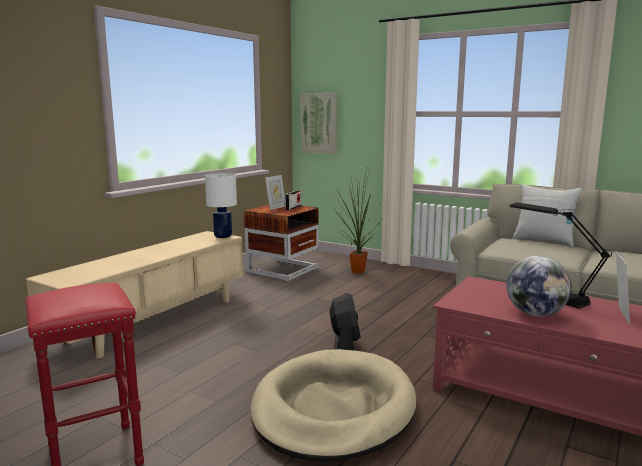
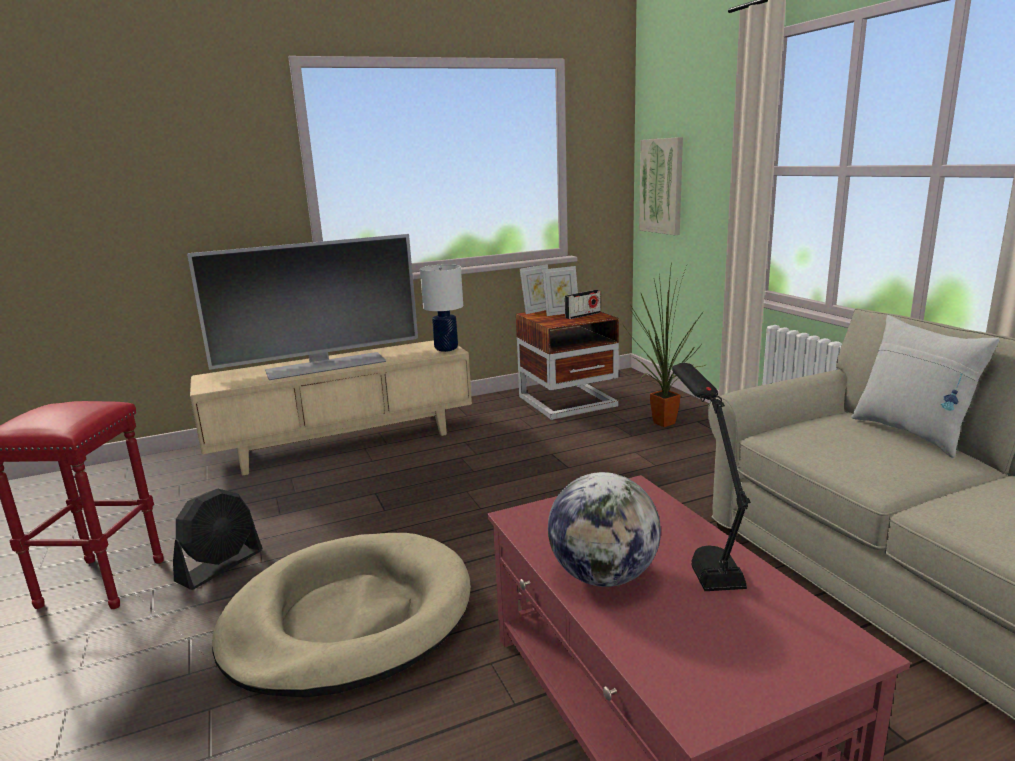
camera: 35 degrees right, 5 degrees up
(146, 256) = (325, 365): none -> television
(344, 345) = (485, 533): black fan -> black fan (220, 565)
(618, 315) = (756, 629): picture frame -> picture frame (537, 310)

